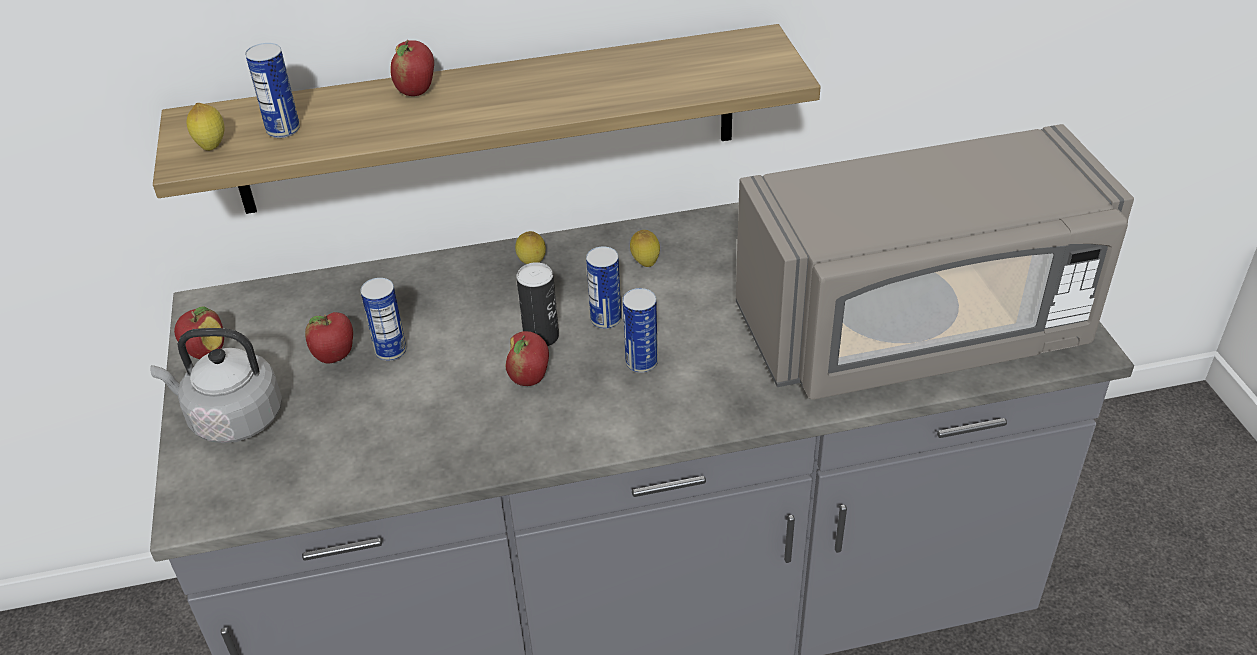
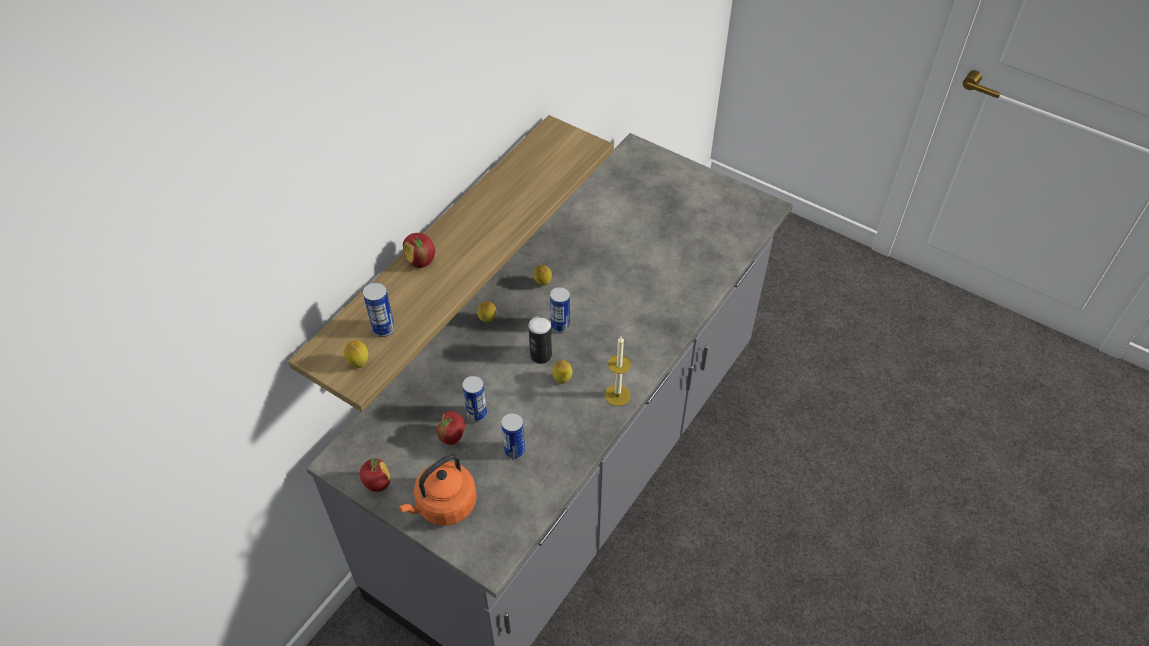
camera: 45 degrees left, 10 degrees up
(232, 419) = (444, 505): grey kettle -> orange kettle
(529, 378) = (562, 380): apple -> lemon
(571, 438) = (617, 395): none -> candle
(641, 363) = (603, 337): can -> can (514, 451)
(917, 331) = (698, 241): grey microwave -> none

